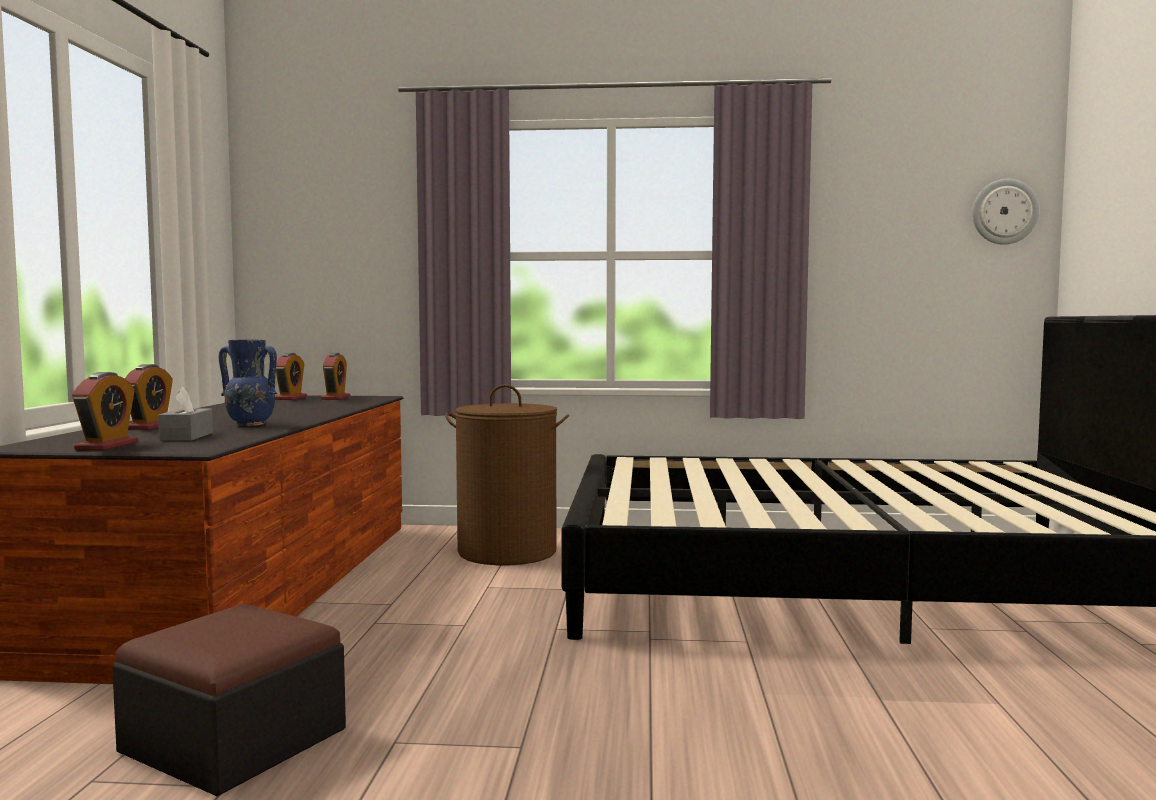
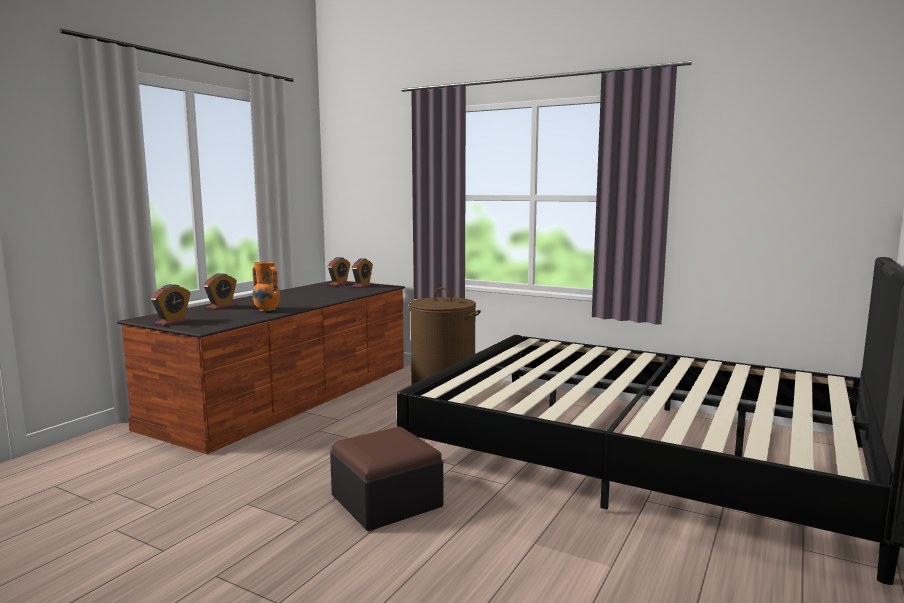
camera: 25 degrees right, 5 degrees up
(187, 436) = (219, 318): grey tissue box -> none
(234, 741) = (185, 486): ottoman -> ottoman (386, 501)
(250, 425) = (267, 310): blue vase -> orange vase
(1004, 212) = (849, 164): wall clock -> none

